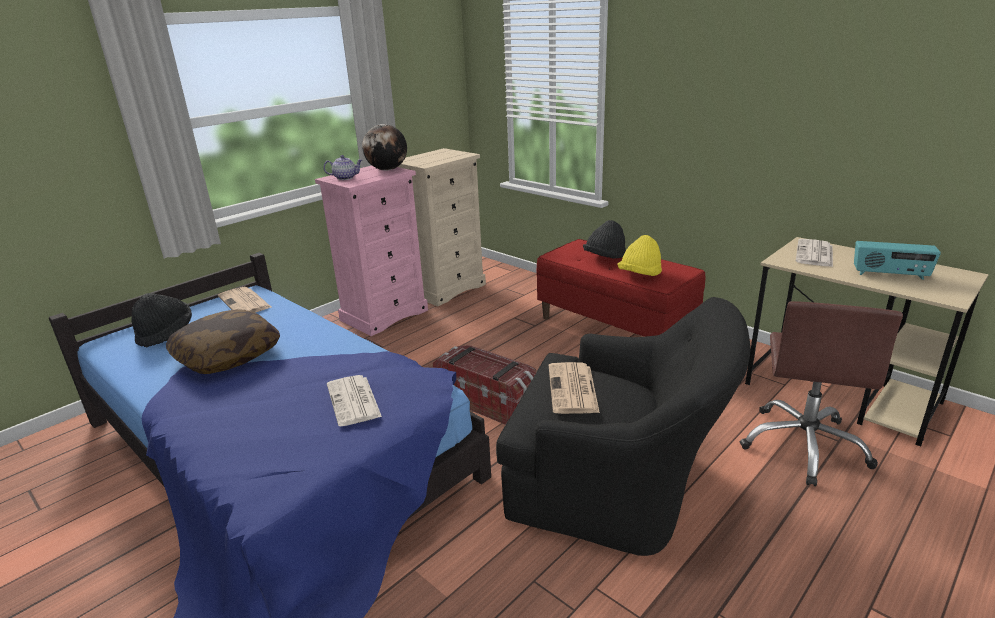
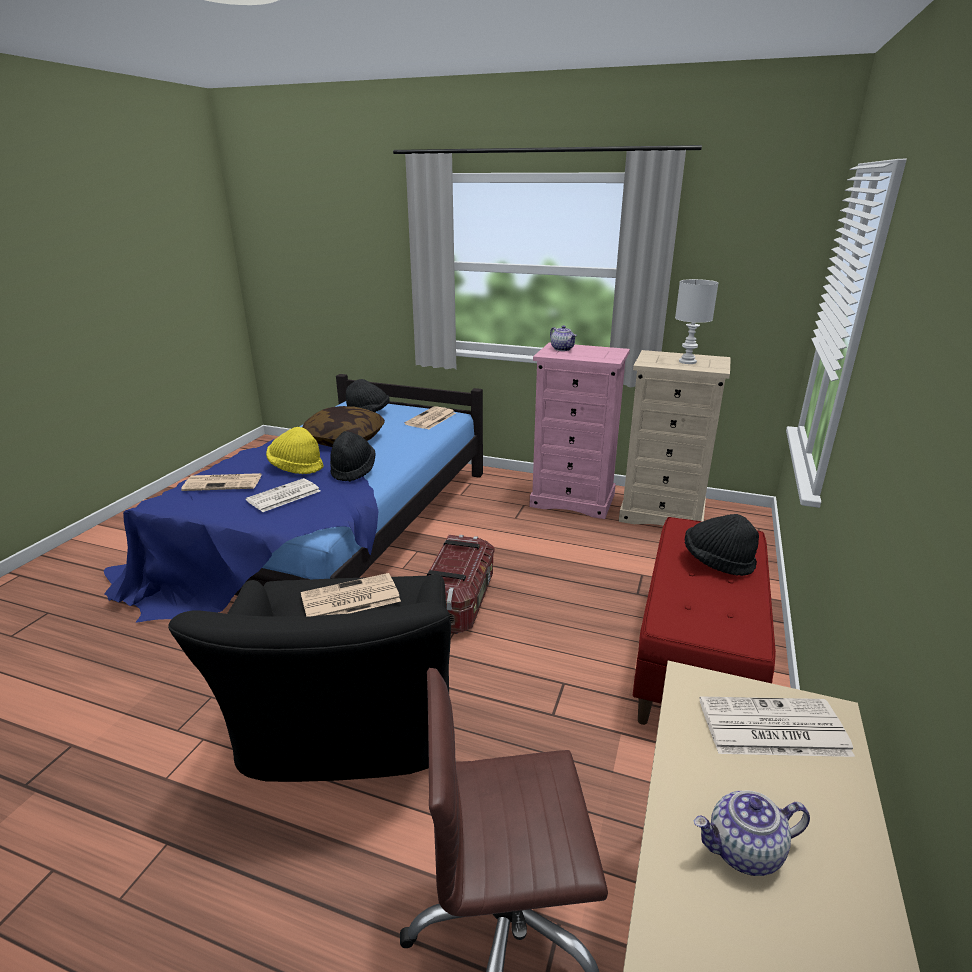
camera: 65 degrees right, 0 degrees up
(263, 443) = (224, 483): none -> newspaper
(330, 356) = (353, 470): none -> black hat
(387, 170) = (608, 355): globe -> none
(438, 157) = (686, 361): none -> white table lamp
(639, 275) = (685, 599): yellow hat -> yellow hat (296, 467)
(890, 275) = (744, 851): radio -> teapot

